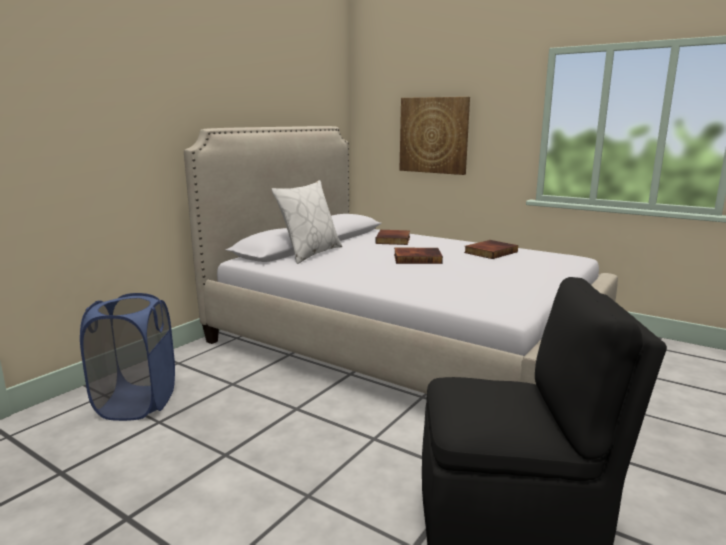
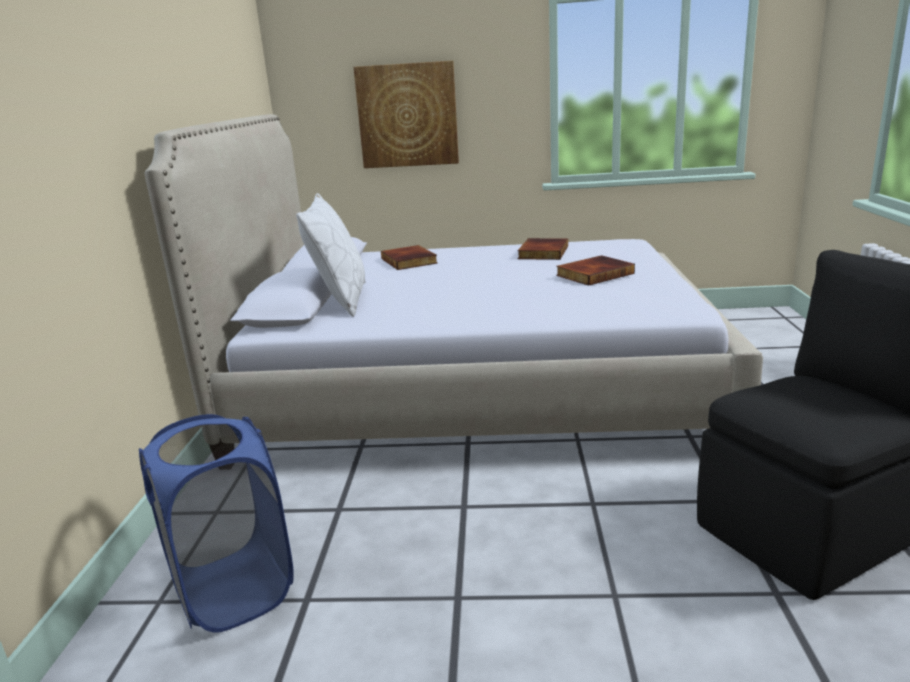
camera: 30 degrees left, 5 degrees up
(417, 258) = (485, 276): book -> book (594, 274)

